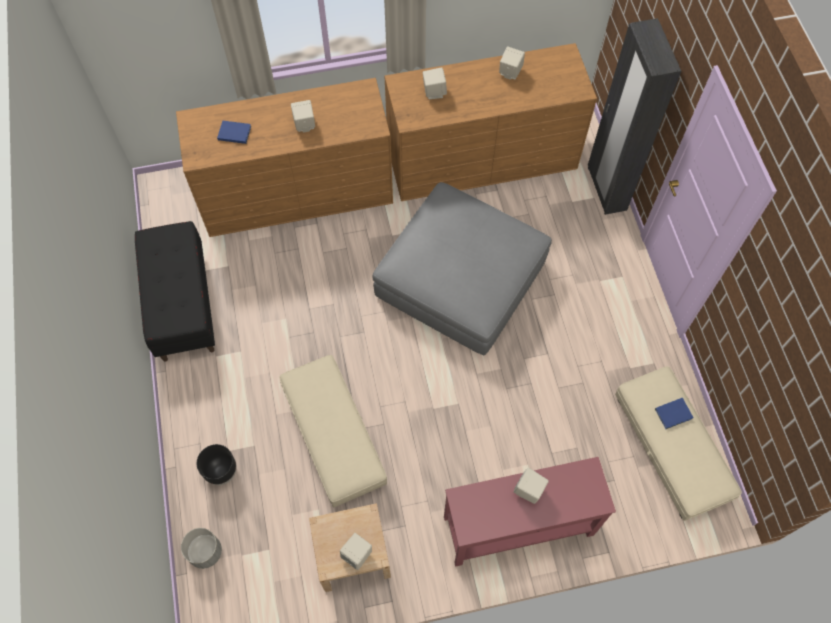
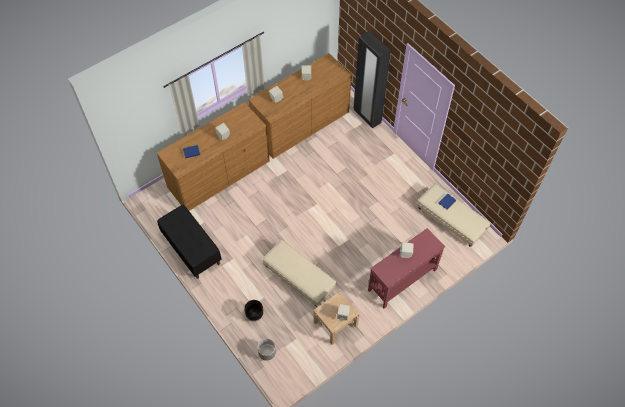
camera: 25 degrees left, 5 degrees down
(461, 278) = (320, 183): grey ottoman -> none

